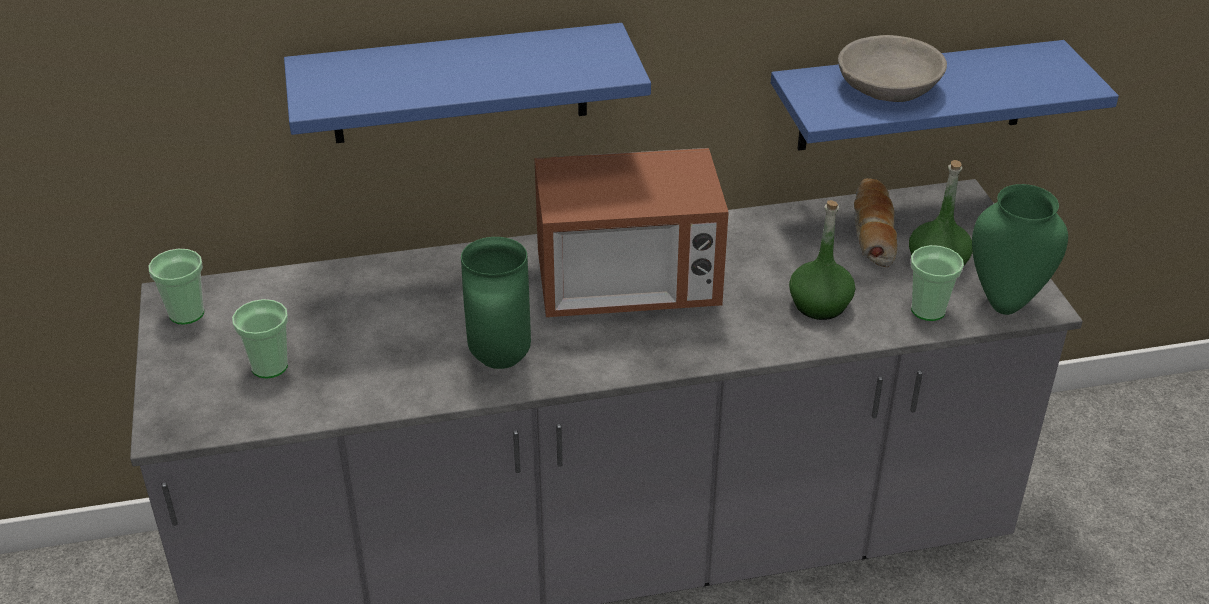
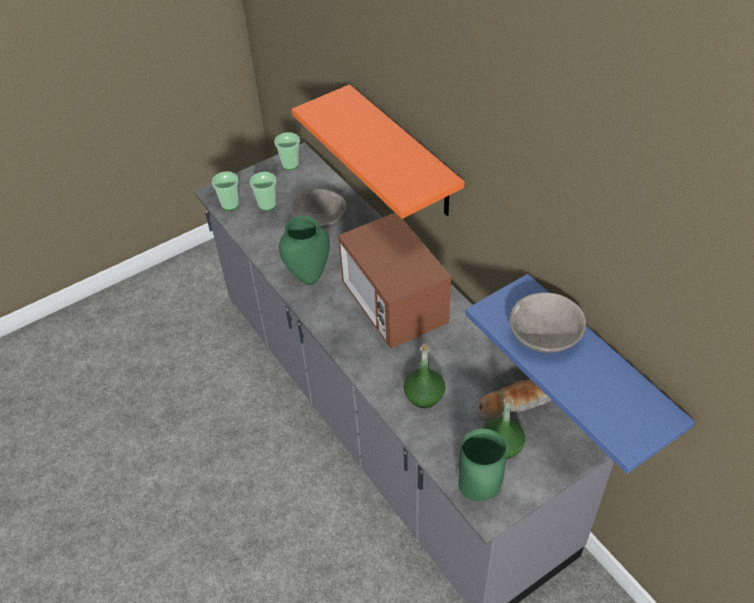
camera: 70 degrees right, 10 degrees up
(365, 314) = (319, 218): none -> grey bowl
(459, 84) = (403, 153): blue shelf -> orange shelf
(928, 310) = (448, 451): cup -> cup (230, 204)

